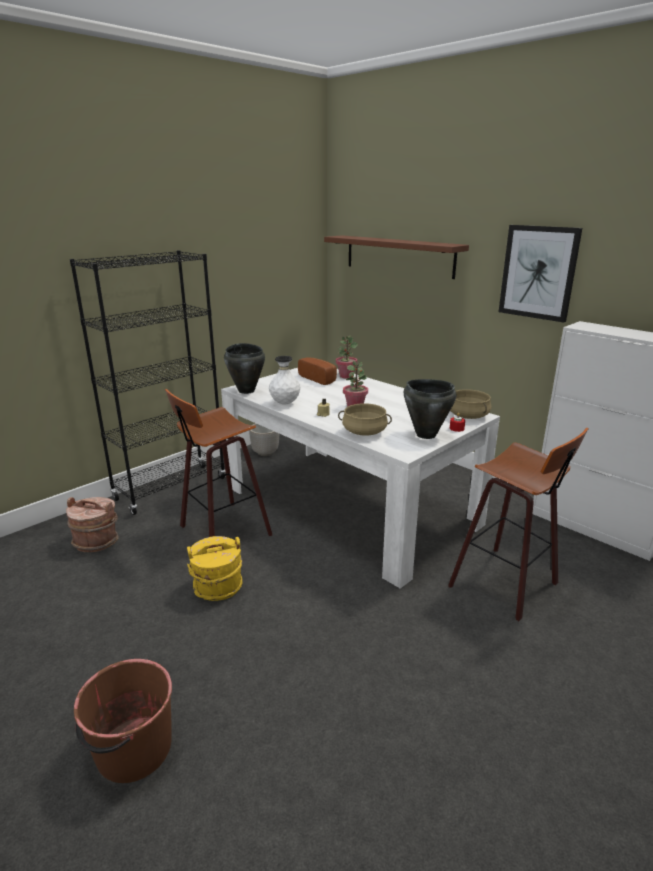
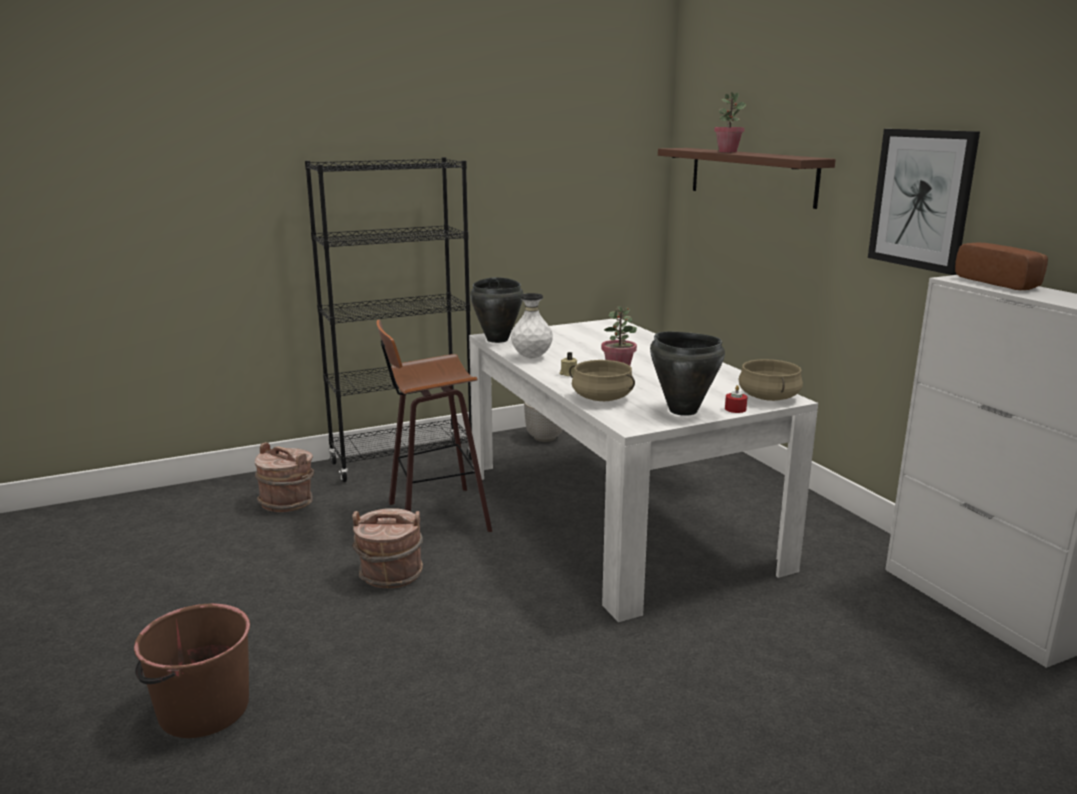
camera: 20 degrees right, 5 degrees down
(218, 587) = (390, 575): yellow bucket -> brown bucket
(319, 379) = (604, 336): bread -> bread (1001, 283)
(346, 376) = (643, 336): potted plant -> potted plant (727, 152)
(508, 584) = (780, 649): stool -> none

